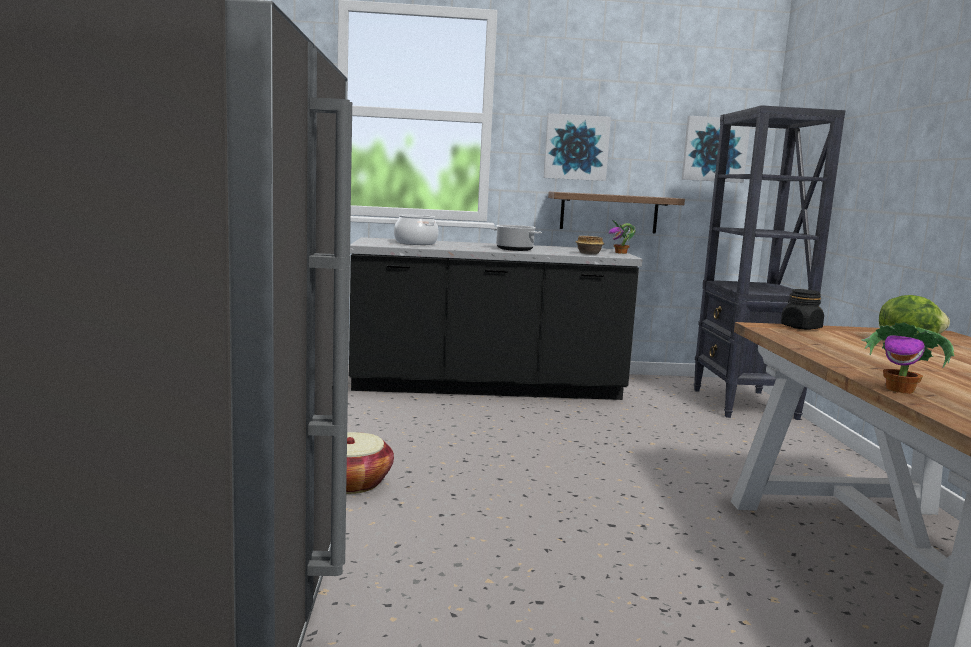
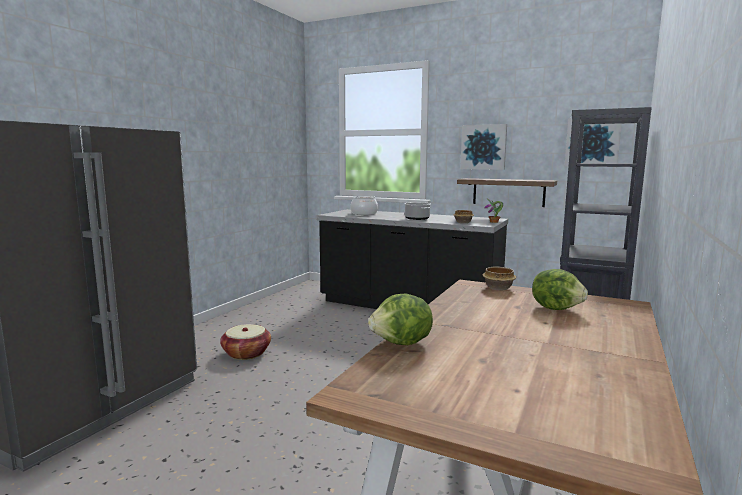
camera: 30 degrees right, 0 degrees up
(801, 327) = (499, 288): black jar -> bowl
(901, 390) = (402, 343): potted plant -> lettuce

